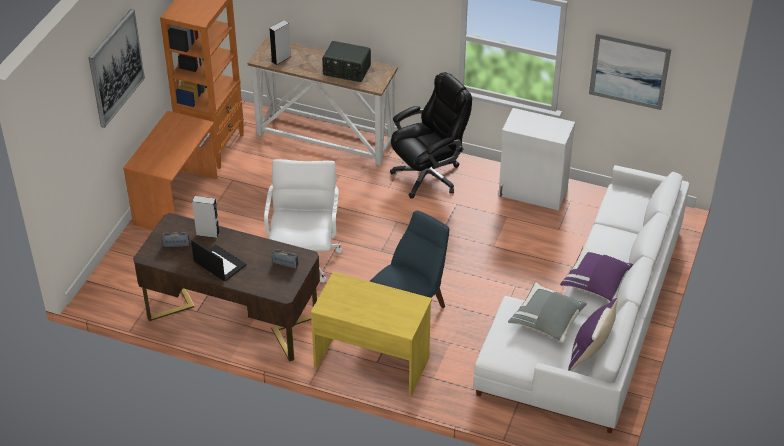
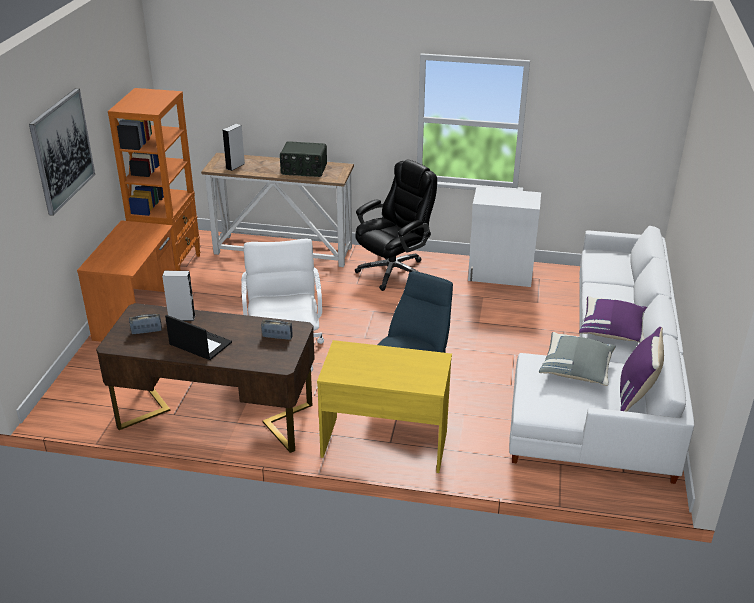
camera: 10 degrees left, 10 degrees down
(629, 71) = (594, 130): picture -> none

